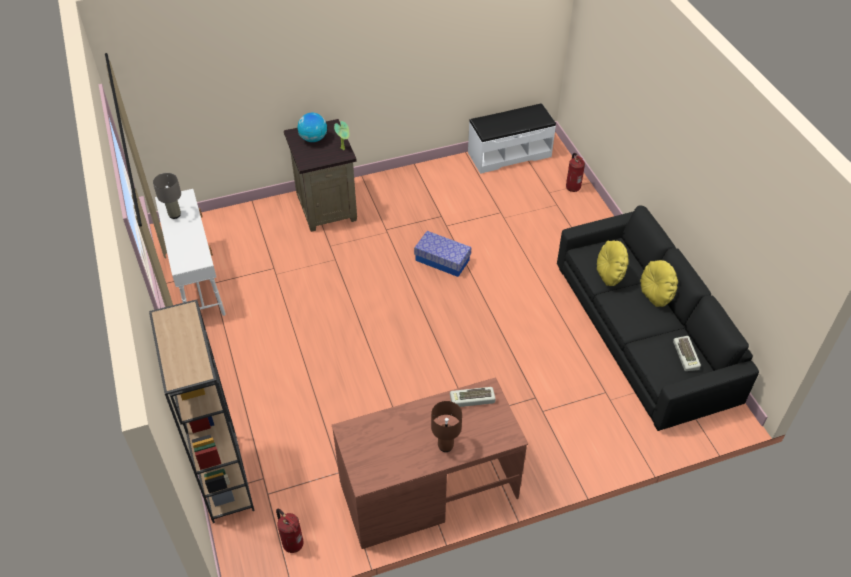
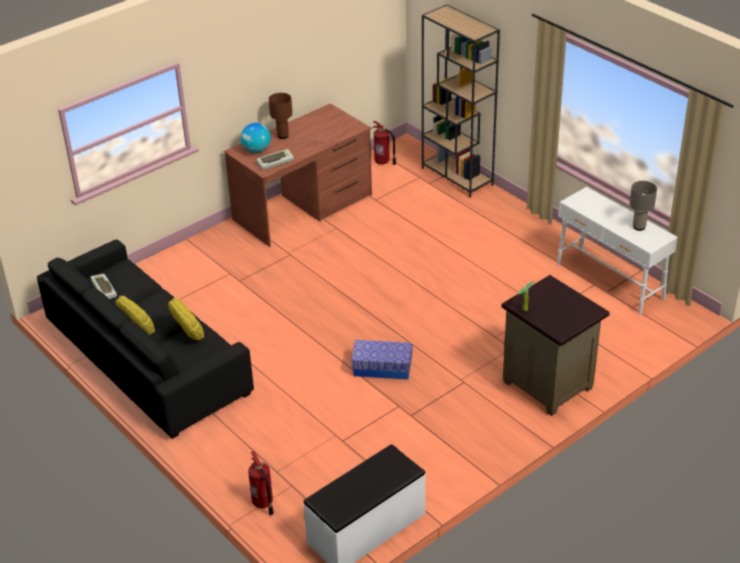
camera: 160 degrees right, 10 degrees down
(313, 139) = (566, 311): globe -> globe (257, 150)

